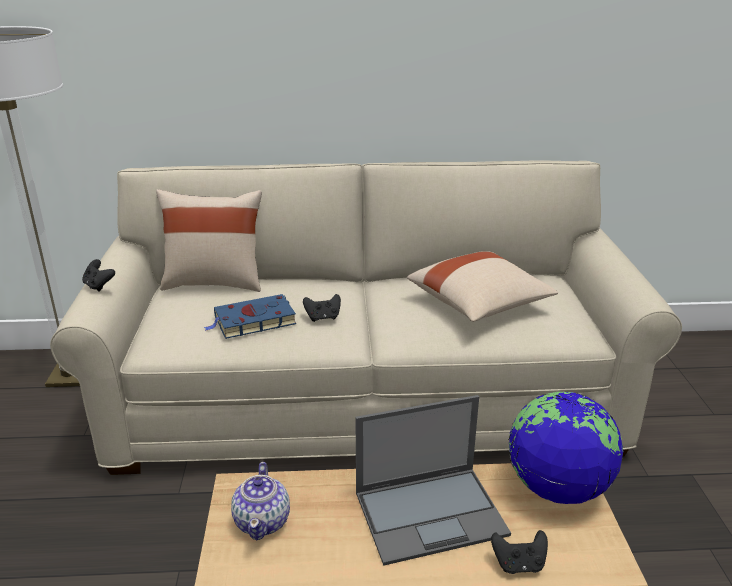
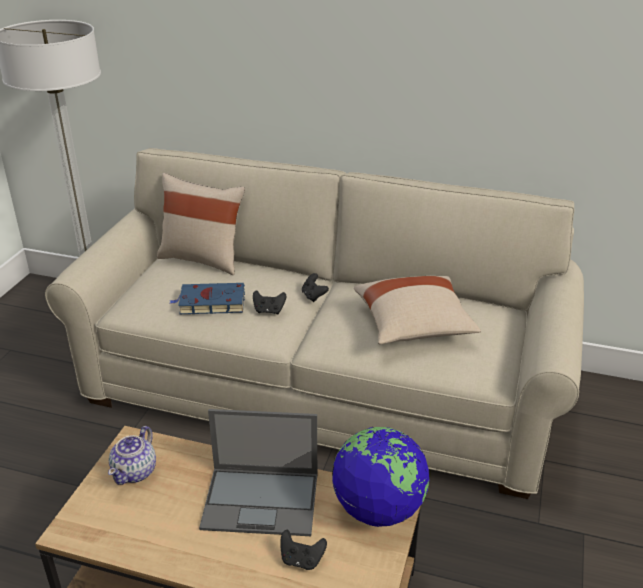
camera: 20 degrees right, 5 degrees up
(99, 286) = (96, 251): black game controller -> black game controller (313, 296)

